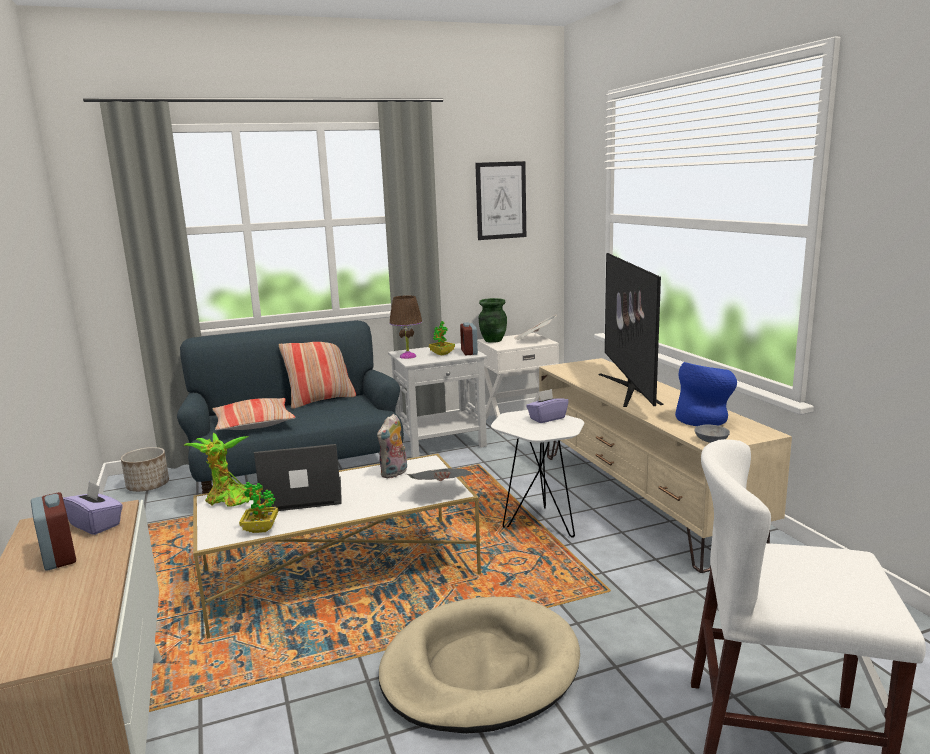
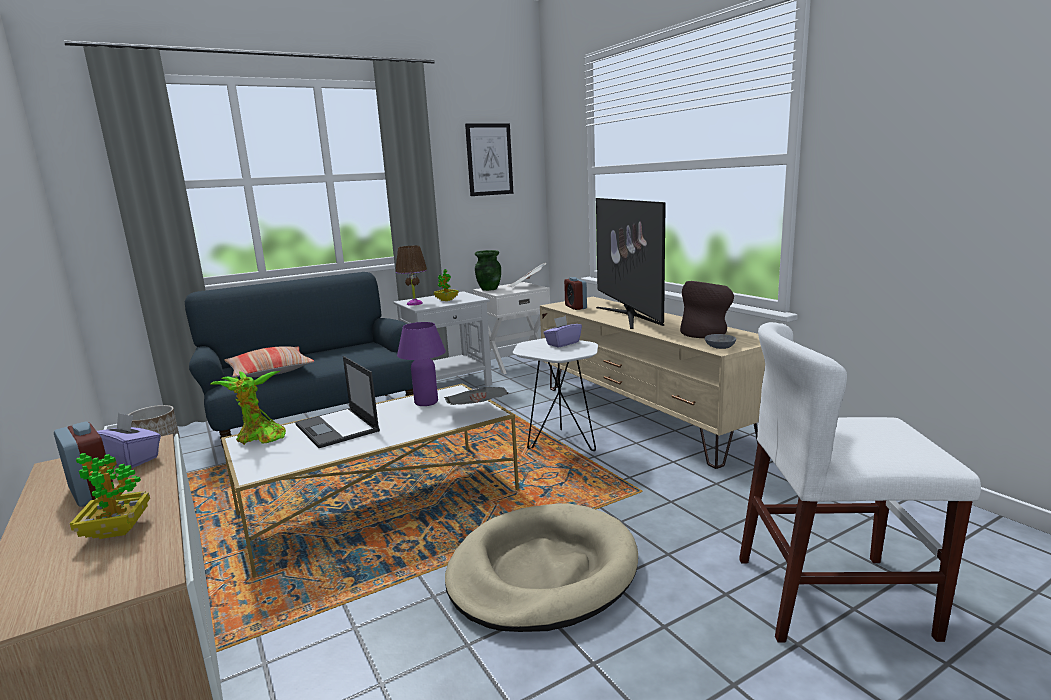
camera: 10 degrees left, 0 degrees up
(260, 529) = (303, 460): potted plant -> potted plant (117, 530)
(301, 495) = (337, 428): laptop -> laptop turned 105 degrees counterclockwise
(321, 400) = (333, 348): pillow -> none
(394, 473) = (426, 402): plush toy -> purple table lamp
(469, 352) = (471, 297): alarm clock -> alarm clock (575, 307)
(704, 419) = (705, 333): blue vase -> brown vase

